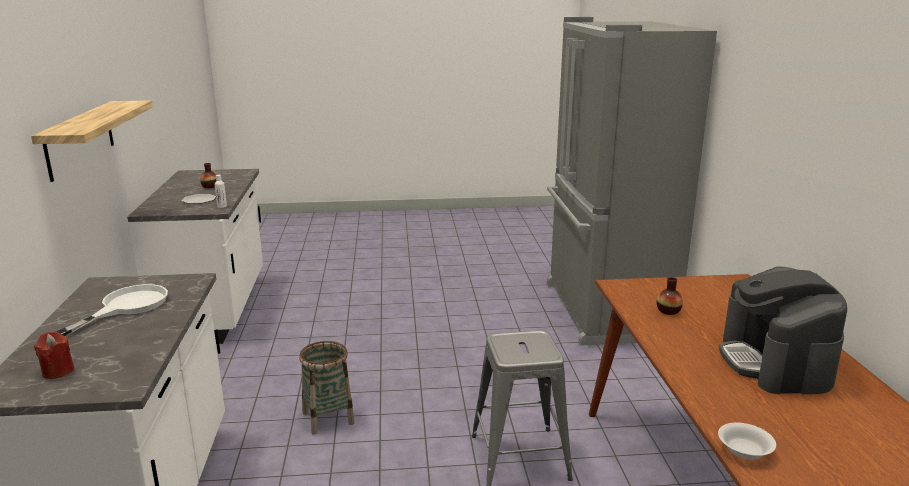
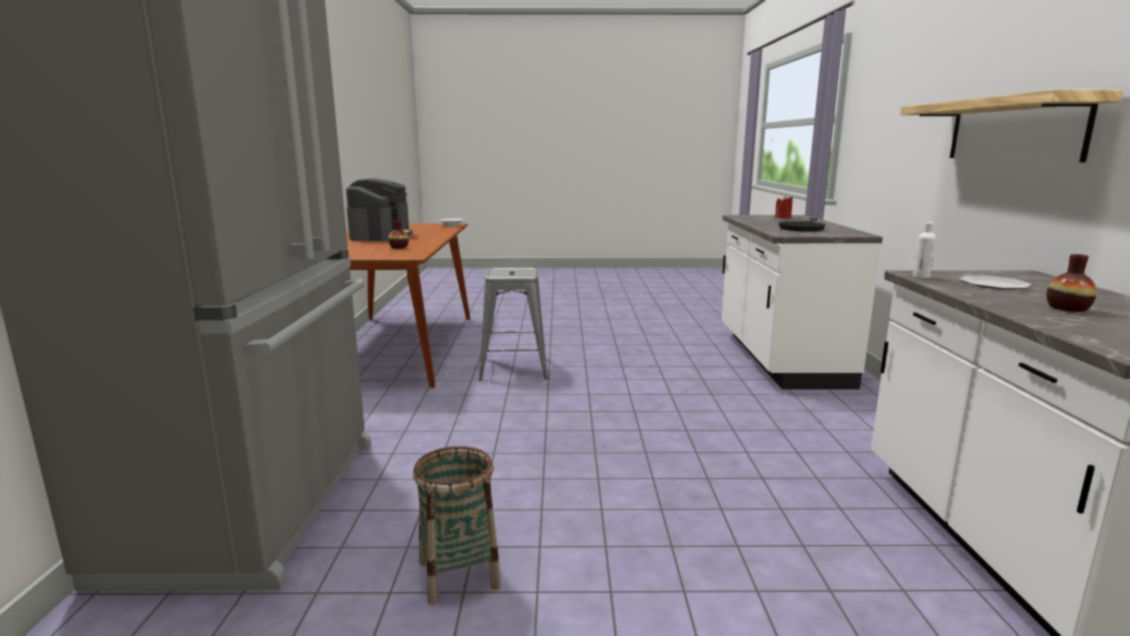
camera: 175 degrees left, 5 degrees down
(126, 307) = (803, 227): white frying pan -> black frying pan
(328, 418) = (678, 393): basket -> basket (458, 574)

